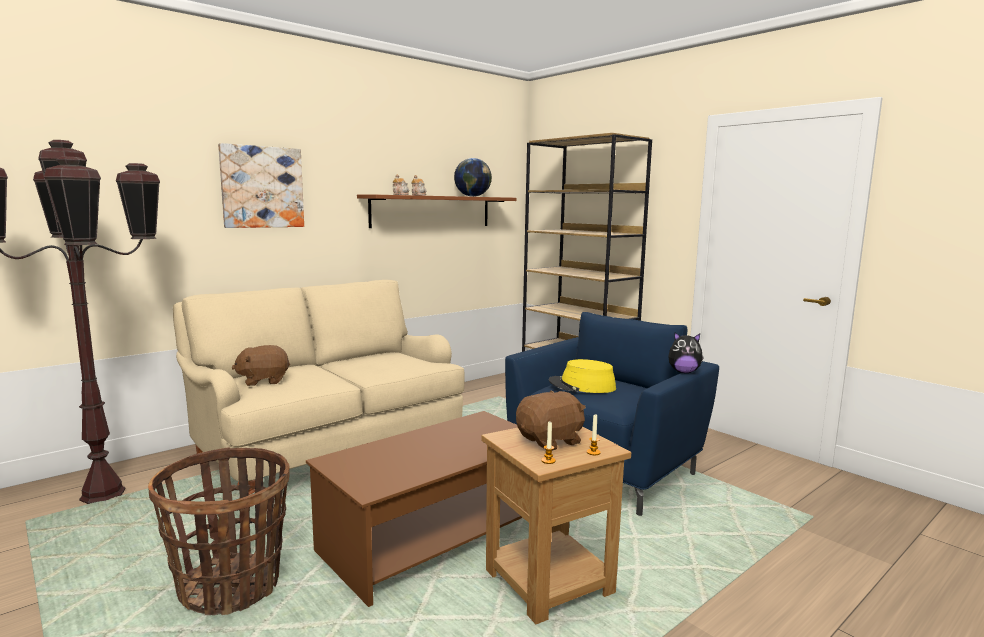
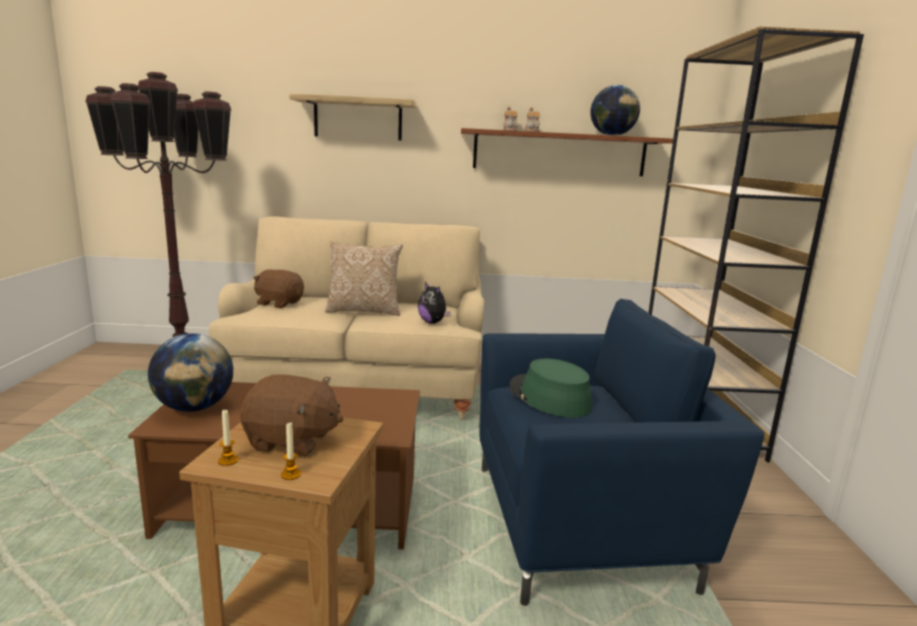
camera: 40 degrees right, 5 degrees up
(231, 586) = (120, 468): basket -> none
(262, 187) = (358, 119): picture -> shelf
(346, 369) = (364, 311): none -> pillow
(364, 472) = (195, 407): none -> globe
(582, 386) = (549, 397): yellow hat -> green hat
(683, 372) = (660, 422): plush toy -> plush toy (433, 322)

